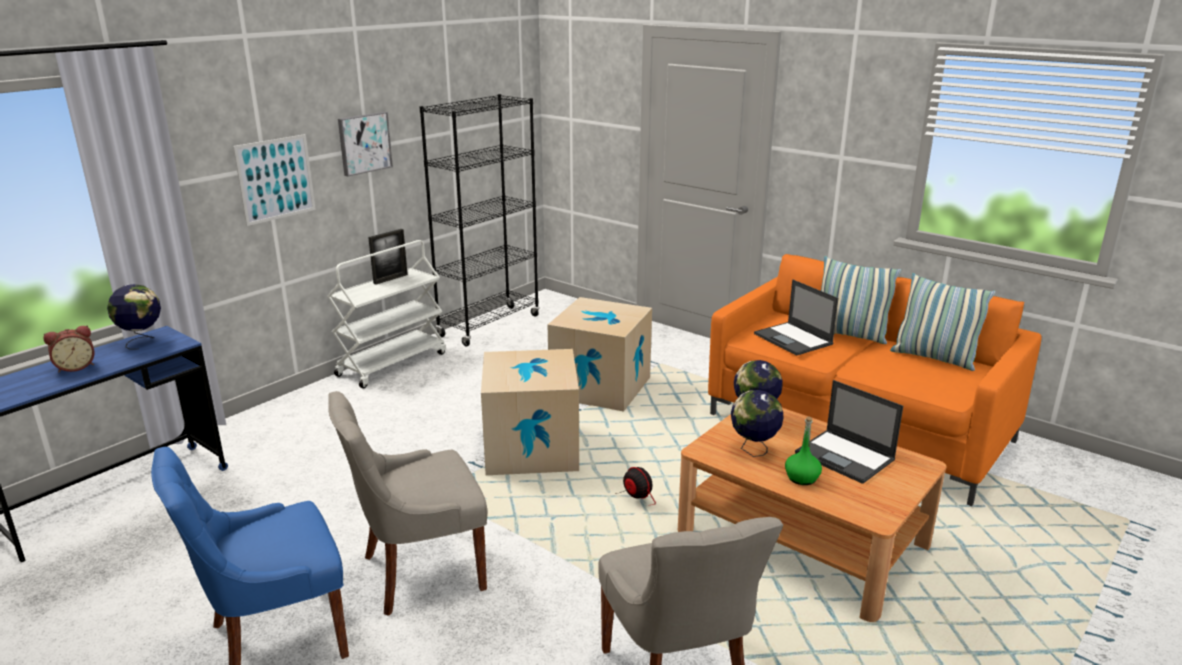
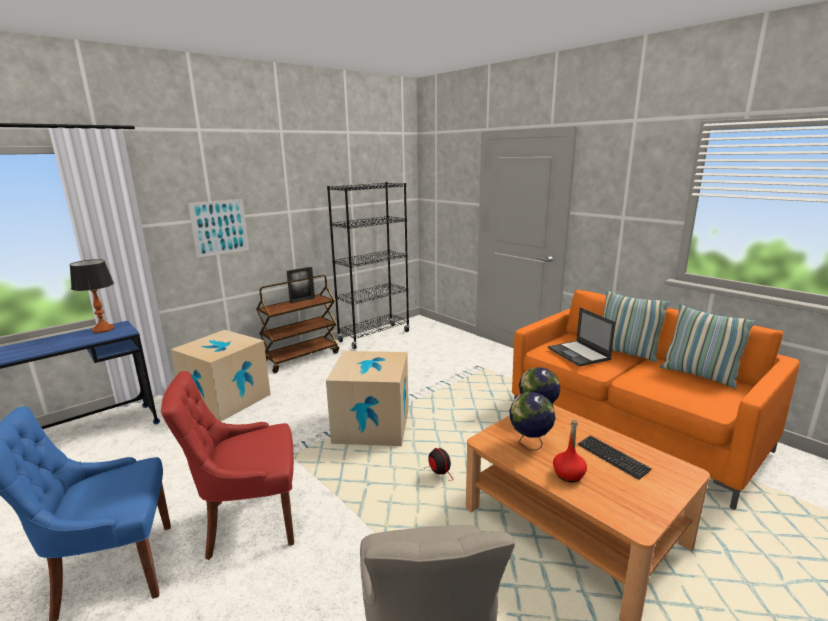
camera: 10 degrees right, 5 degrees down
(75, 367) = (47, 344): alarm clock -> none
(142, 341) = (103, 329): globe -> table lamp
(364, 143) = (286, 208): picture -> none
(392, 363) = (301, 357): white cart -> brown cart
(420, 572) = (249, 521): grey chair -> red chair
(600, 387) = (436, 383): cardboard box -> cardboard box (226, 399)
(802, 478) = (568, 475): green bottle -> red bottle
(845, 457) = (612, 457): laptop -> keyboard

